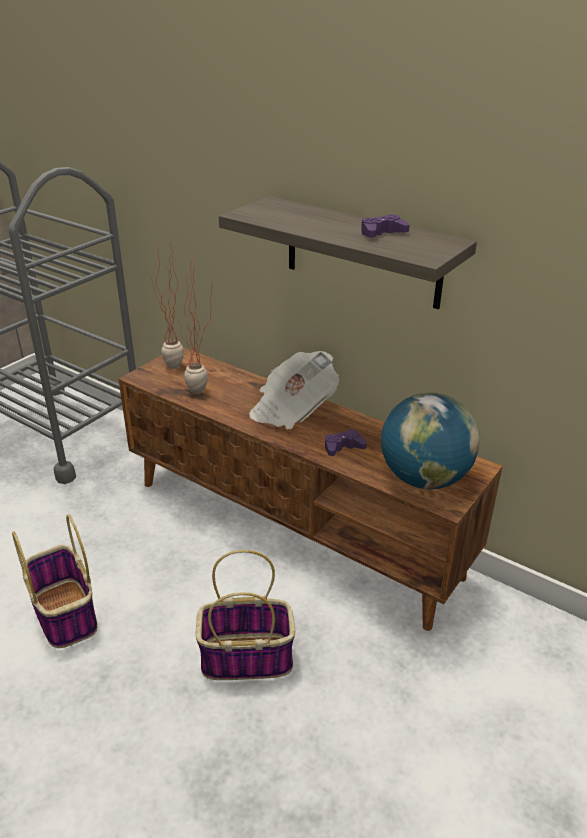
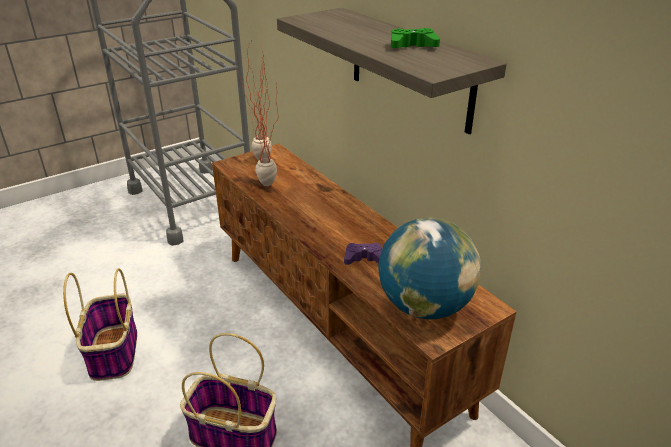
camera: 20 degrees right, 0 degrees up
(292, 409) = (339, 215): newspaper -> none
(382, 233) = (412, 46): purple game controller -> green game controller

